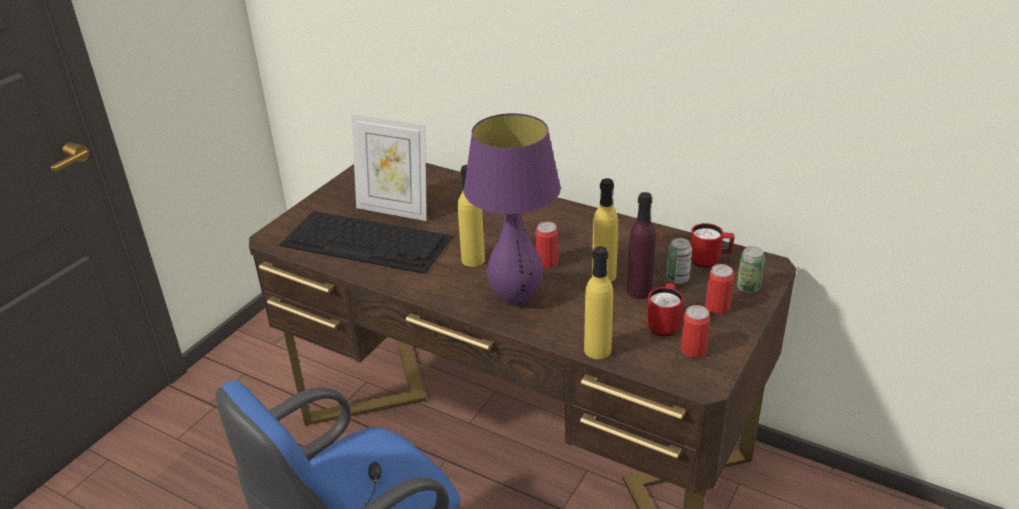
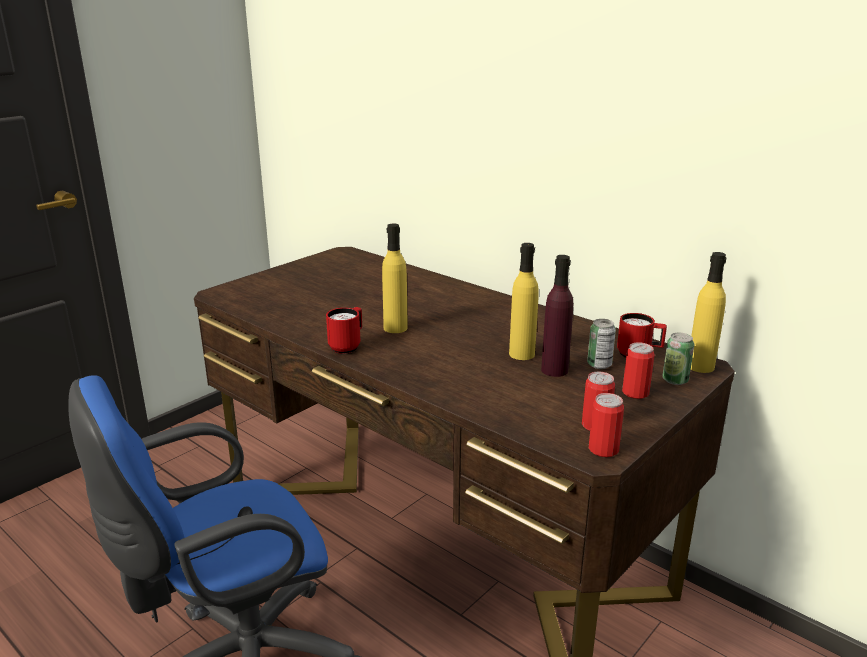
camera: 10 degrees right, 10 degrees down
(367, 241) = (302, 304): keyboard -> none
(394, 210) = (339, 286): picture frame -> none
(515, 298) = (423, 361): purple table lamp -> none
(547, 262) = (468, 337): can -> can (603, 449)
(597, 350) = (490, 412): yellow bottle -> yellow bottle (700, 366)
(664, 324) = (571, 400): red mug -> red mug (347, 346)

